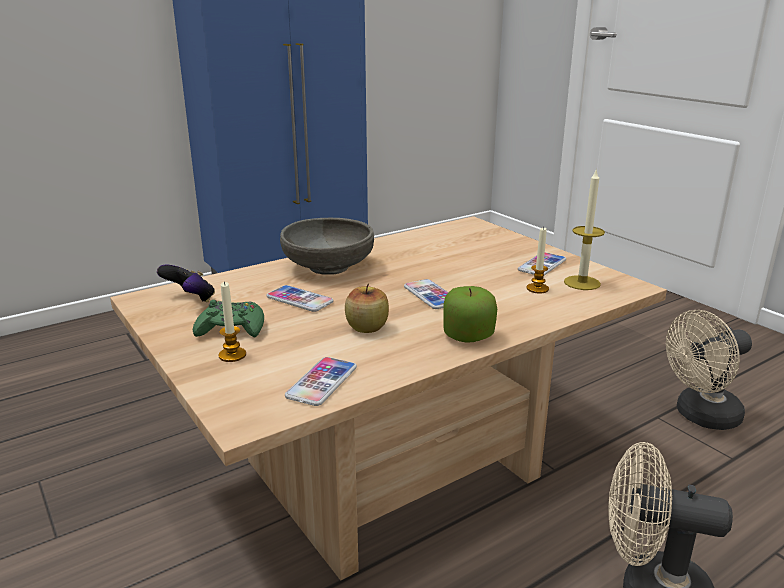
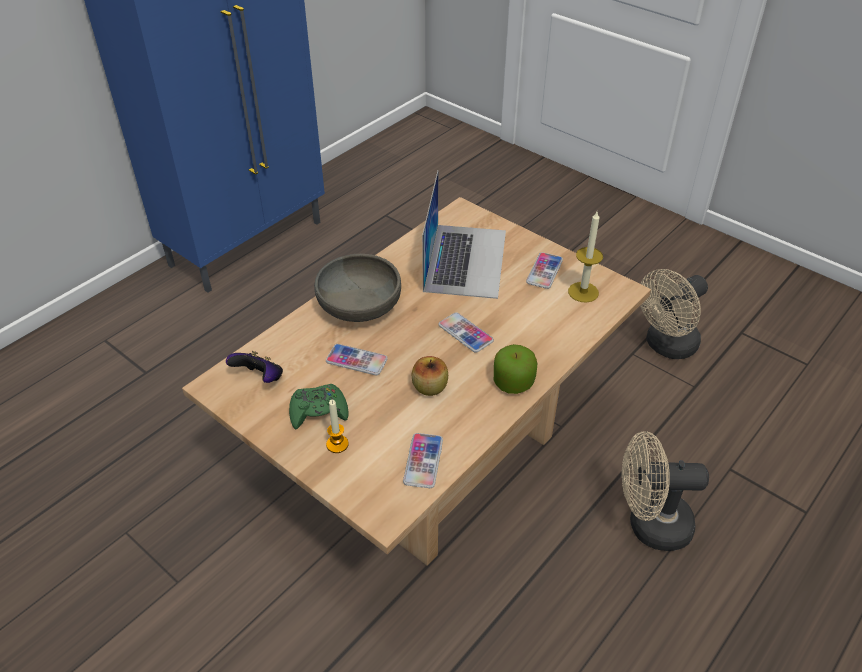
camera: 15 degrees left, 20 degrees up
(458, 250) = (465, 260): none -> laptop
(537, 289) = (549, 307): candle -> none

